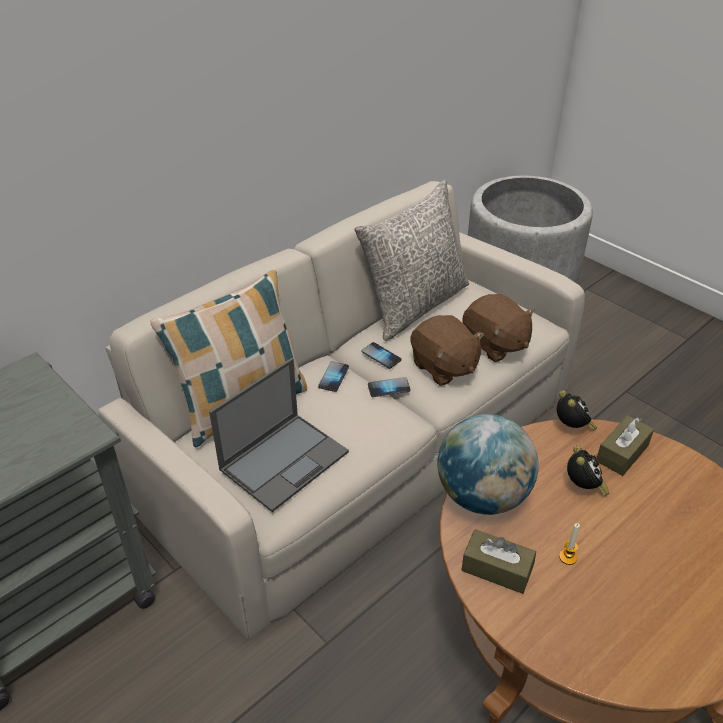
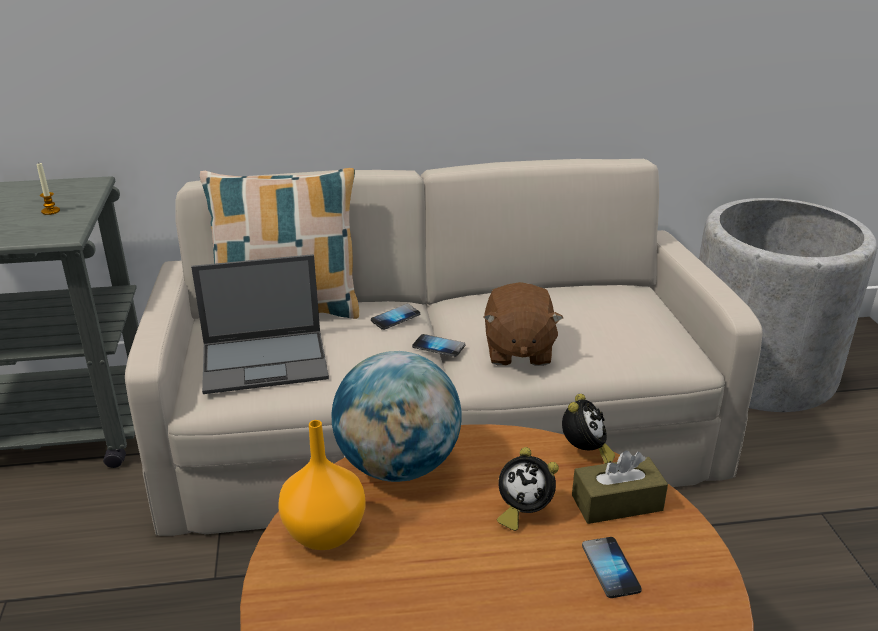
camera: 35 degrees right, 10 degrees down
(381, 356) = (464, 318): phone -> phone (610, 568)
(414, 305) = (556, 290): grey pillow -> none
(494, 345) = (602, 352): brown plush toy -> none
(496, 569) = (326, 534): brown tissue box -> orange vase
(568, 557) = (416, 564): candle -> candle (50, 211)
(583, 487) = (523, 512): alarm clock -> alarm clock turned 75 degrees clockwise

